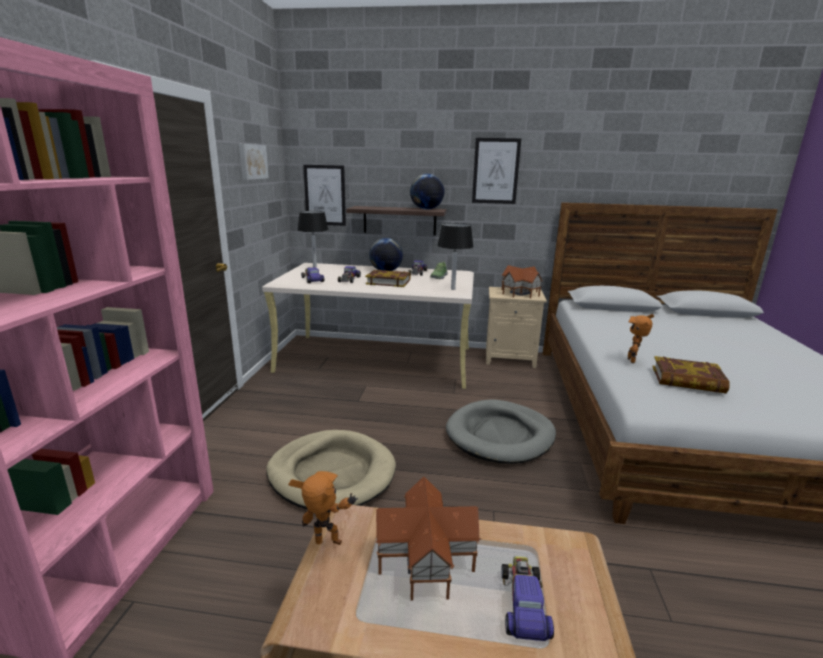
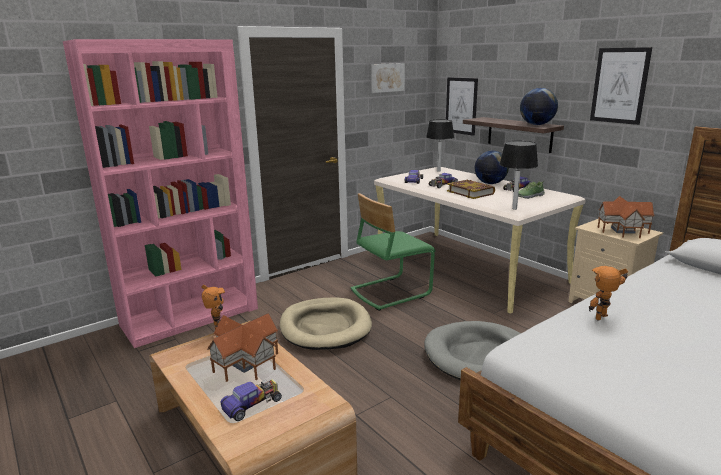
camera: 45 degrees right, 0 degrees up
(344, 407) = (390, 292): none -> green chair
(687, 380) = (617, 351): book -> none

